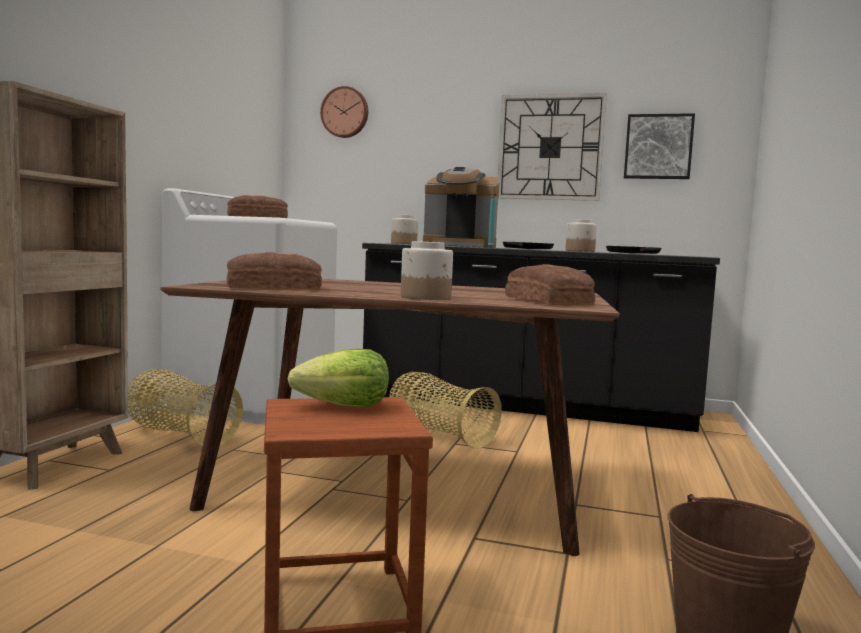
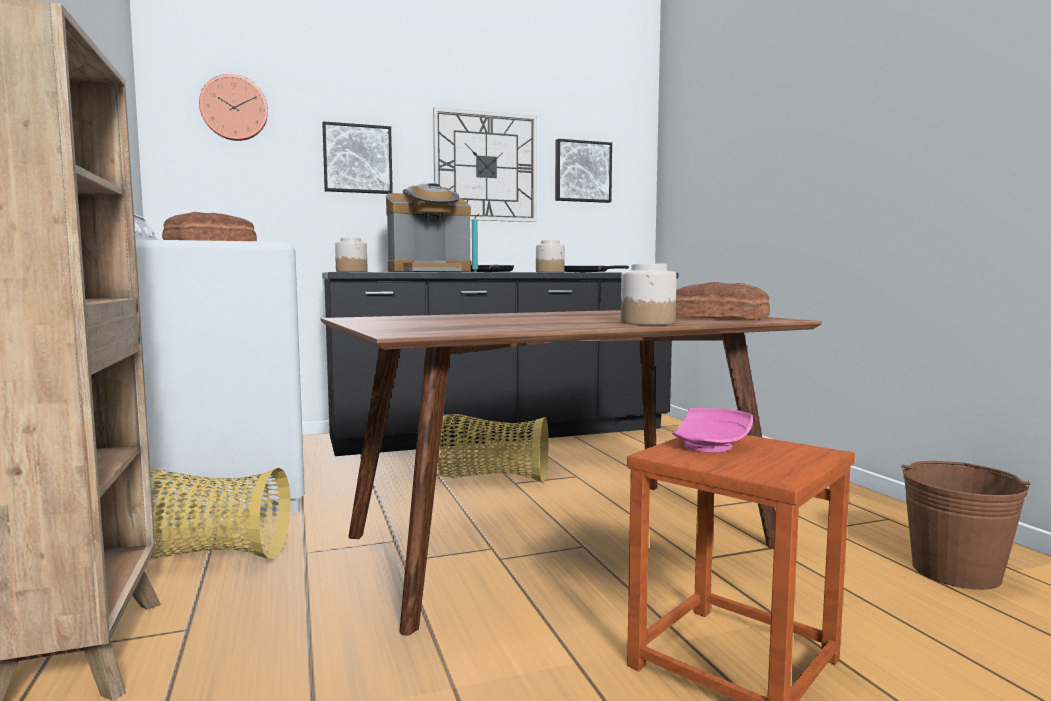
camera: 35 degrees left, 0 degrees up
(273, 287) = (471, 327): bread -> none
(344, 406) = (711, 445): lettuce -> pink plate
(434, 147) = (357, 159): none -> picture

